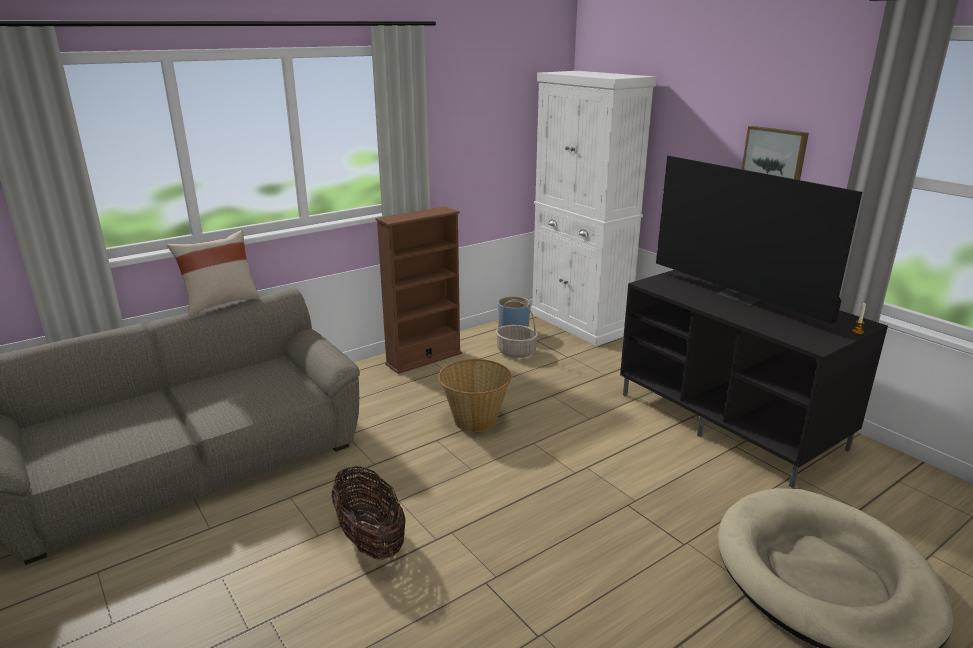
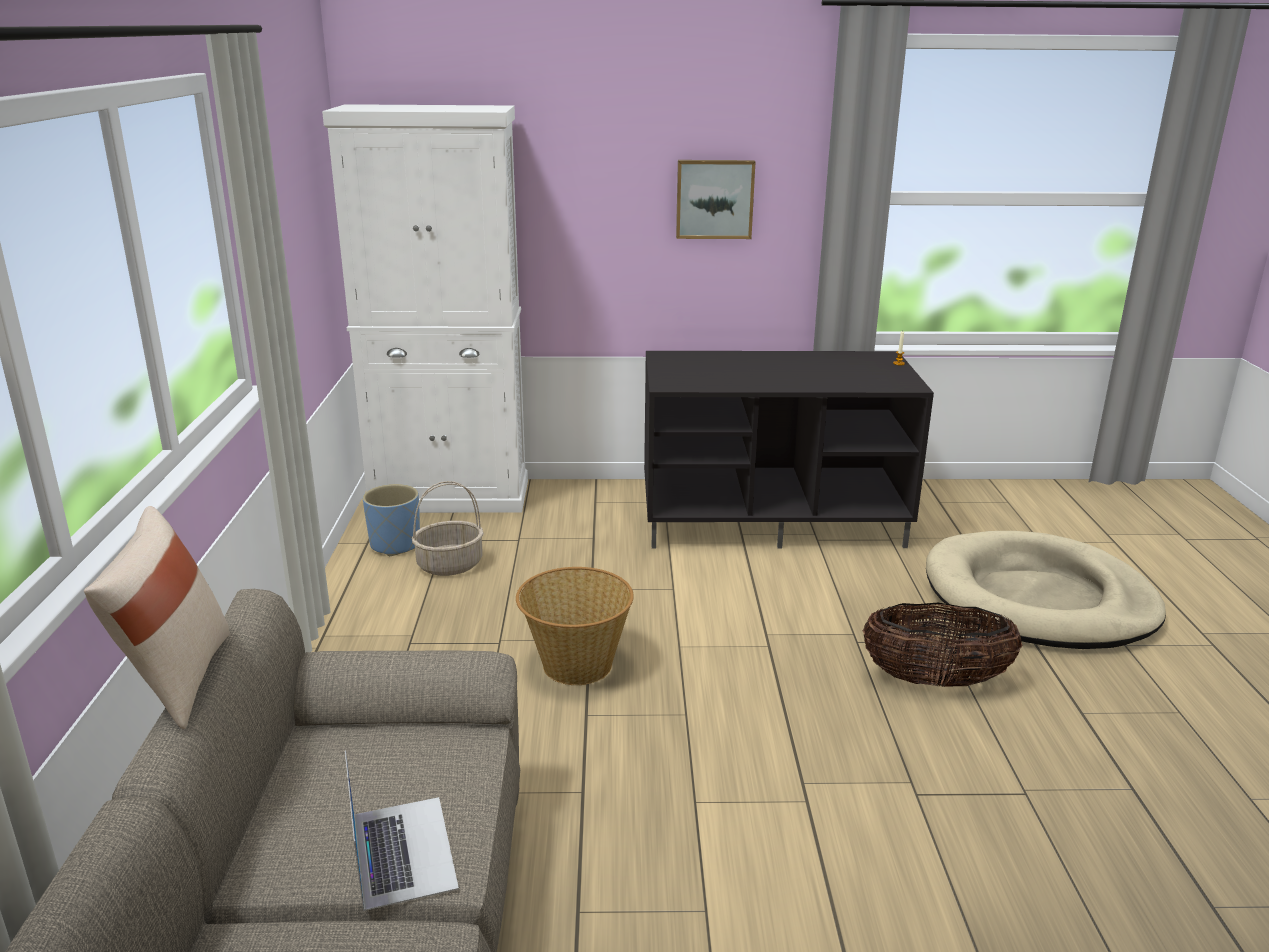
camera: 55 degrees left, 0 degrees up
(220, 408) = (402, 850): none -> laptop
(370, 540) = (761, 861): basket -> basket (935, 680)
(424, 359) = (351, 639): brown bookcase -> none
(741, 297) = (764, 367): television -> none

